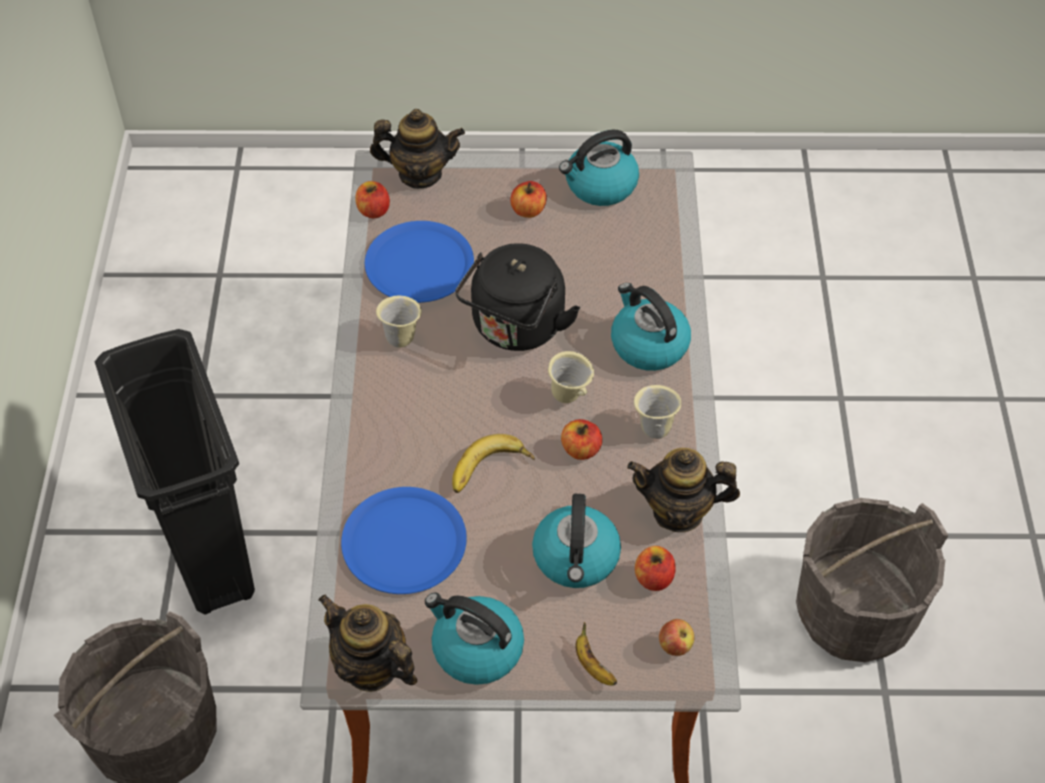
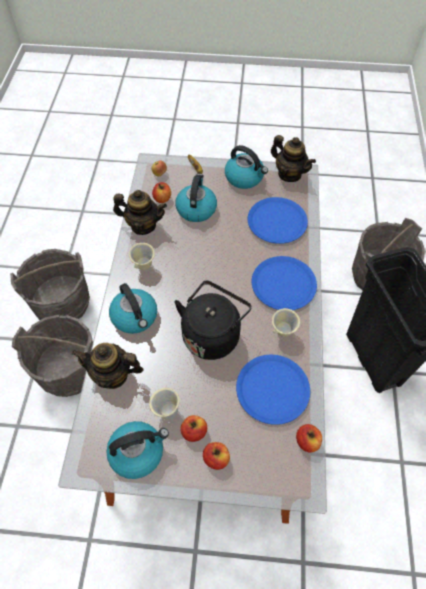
camera: 175 degrees left, 5 degrees up
(396, 416) = (284, 284): none -> blue plate
(420, 174) = (273, 477): teapot -> teapot (113, 375)
(491, 471) = (233, 250): banana -> none
(569, 396) = (186, 288): beige mug -> beige mug (166, 411)
(581, 449) = (185, 258): apple -> apple (216, 458)
(788, 488) = (69, 370): none -> grey bucket

